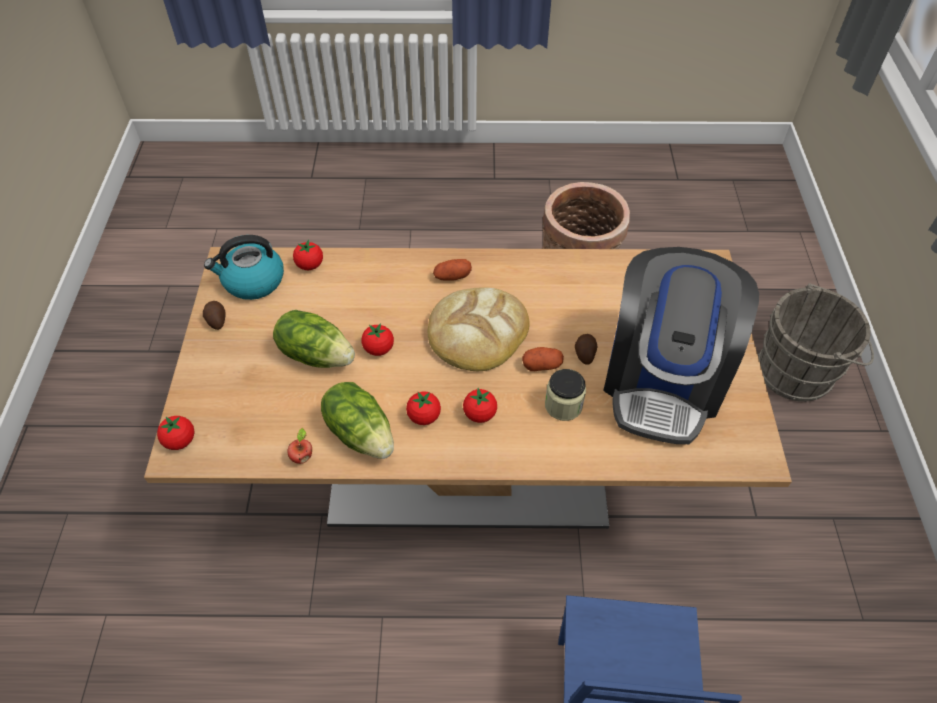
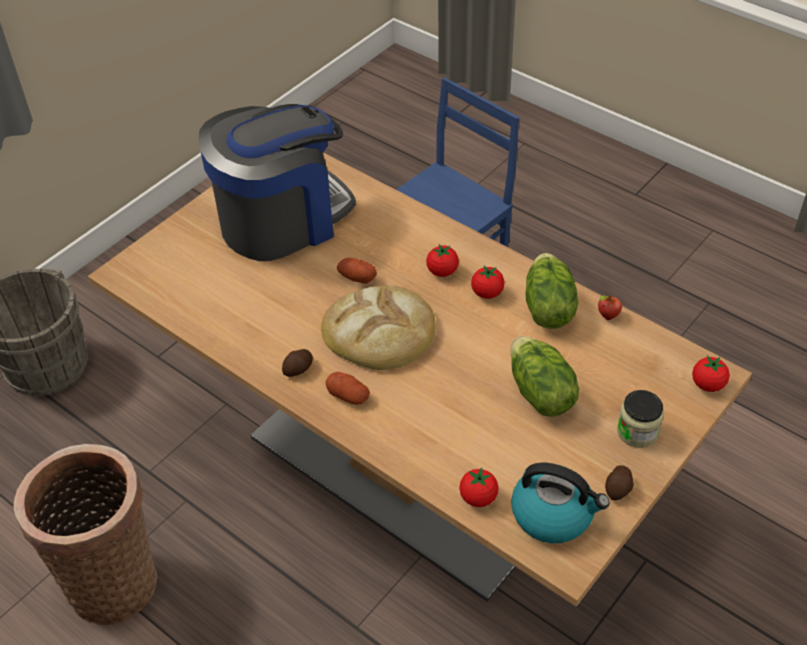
camera: 140 degrees left, 5 degrees down
(378, 349) = (478, 366): tomato -> none
(563, 405) = (374, 243): jar -> jar (637, 431)
(584, 354) = (315, 267): potato -> potato (299, 369)

